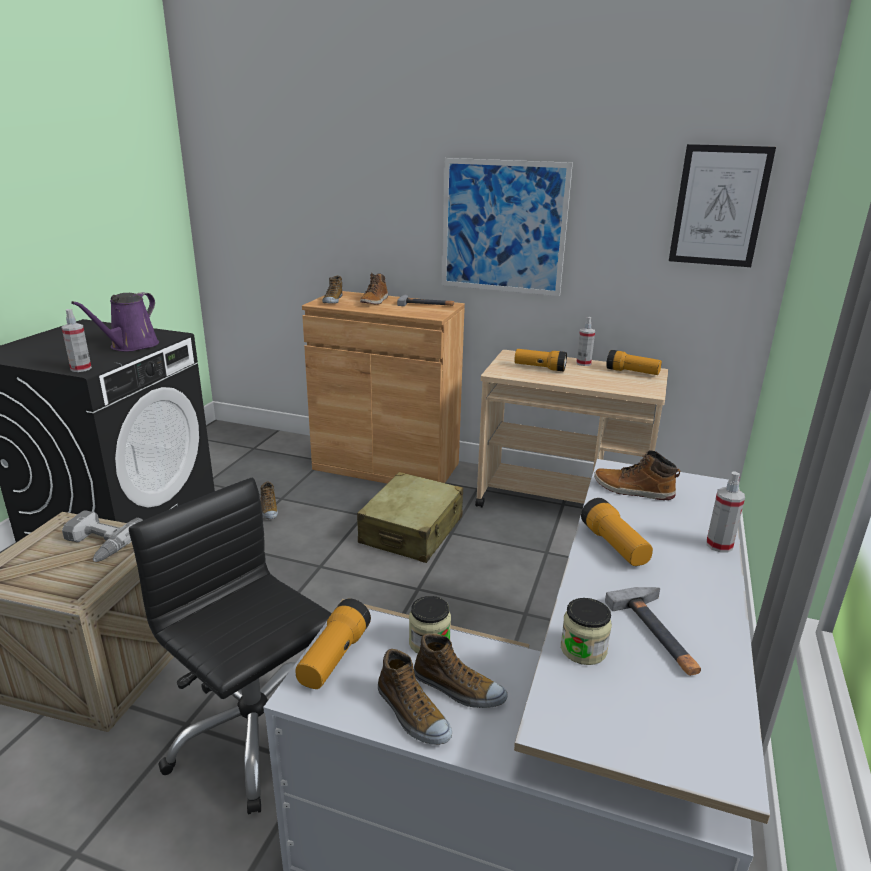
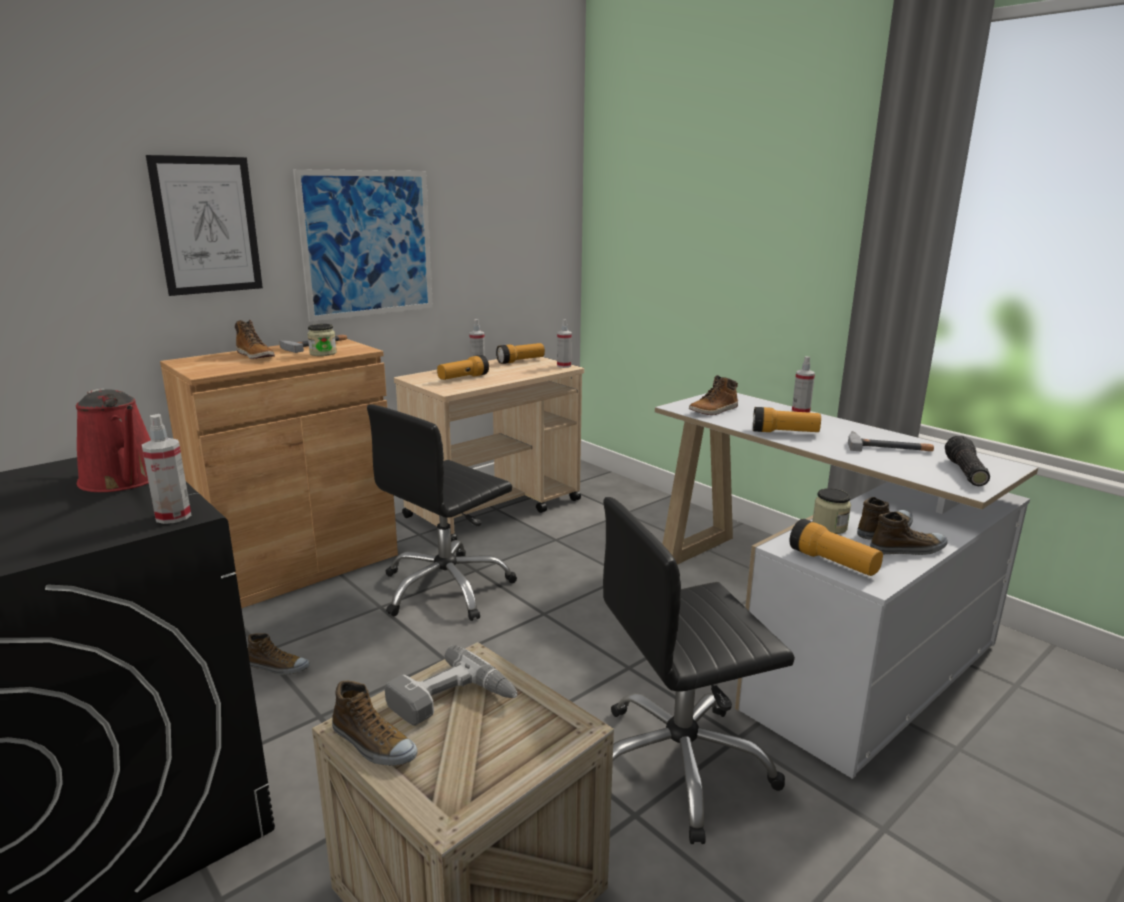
camera: 60 degrees left, 5 degrees down
(131, 346) = (124, 480): purple watering can -> red watering can
(332, 300) = (208, 367): shoe -> shoe (373, 744)
(412, 531) = (446, 588): beige suitcase -> black office chair
(583, 649) = (899, 467): jar -> jar (323, 353)
(631, 716) = (964, 472): none -> flashlight
(652, 390) = (564, 366): none -> spray bottle
(719, 206) = (537, 205): picture -> picture (207, 225)

